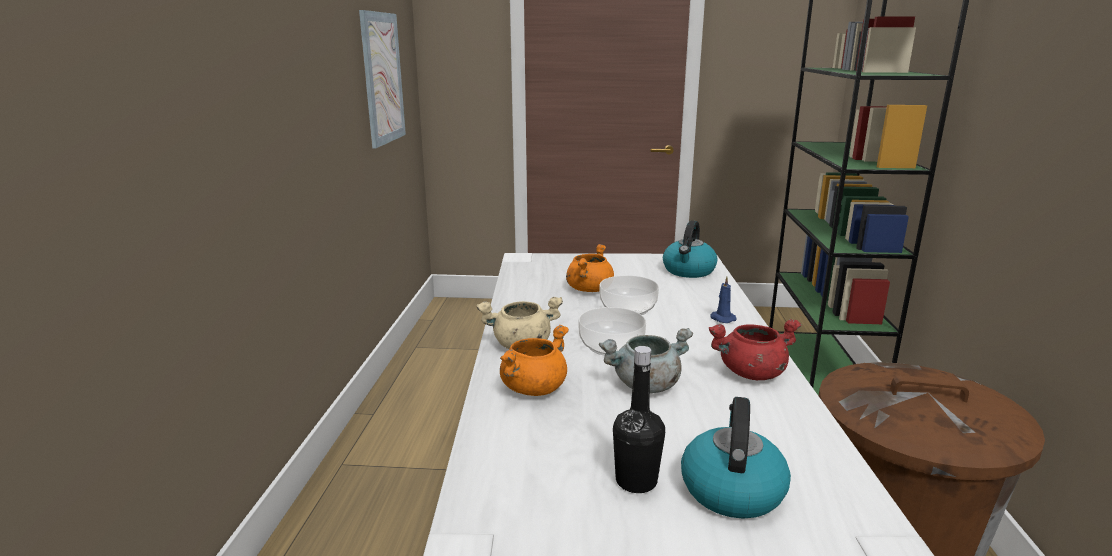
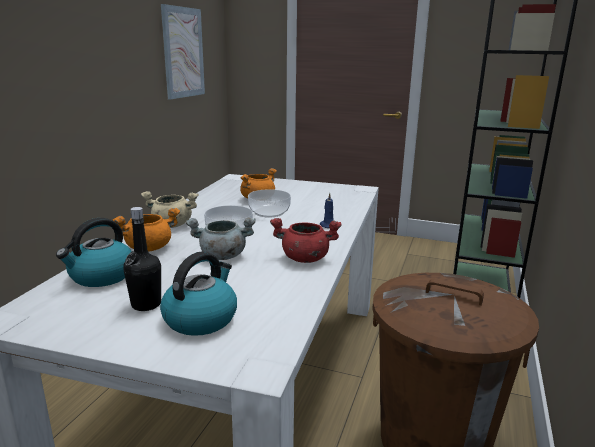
camera: 15 degrees right, 0 degrees up
(689, 271) = (343, 195): kettle -> kettle (101, 276)

